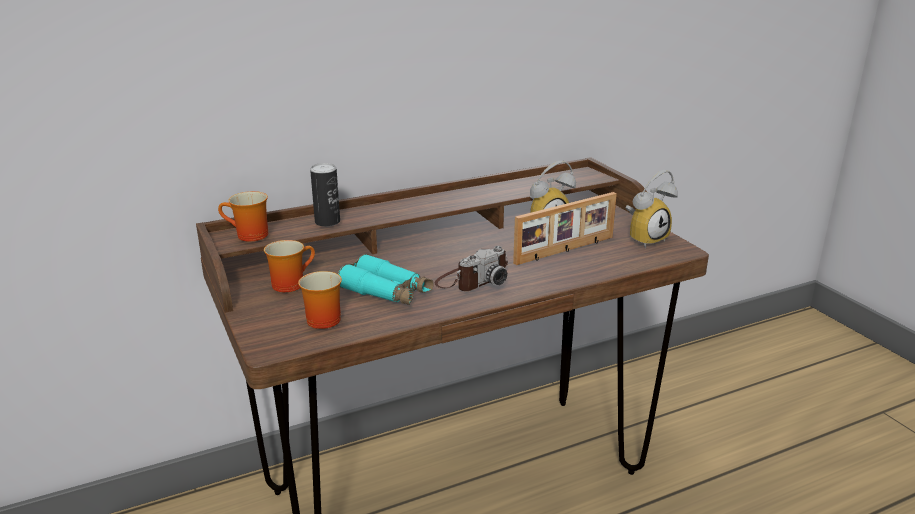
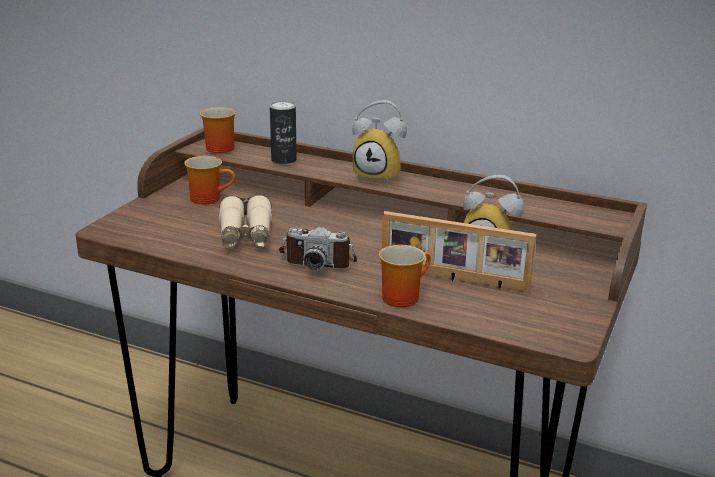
camera: 50 degrees right, 0 degrees up
(321, 318) = (170, 229): mug -> mug (401, 295)
(387, 292) = (245, 235): turquoise binoculars -> beige binoculars
(645, 238) = (560, 311): alarm clock -> alarm clock (380, 176)

